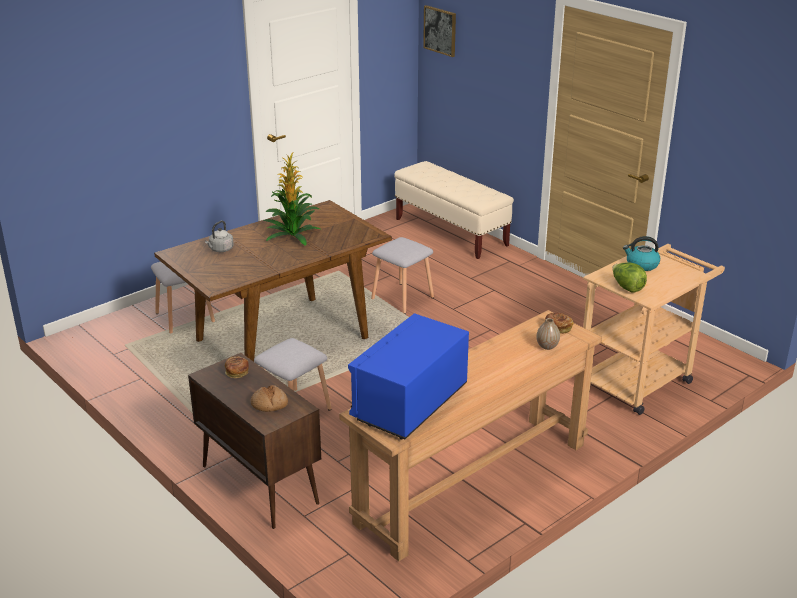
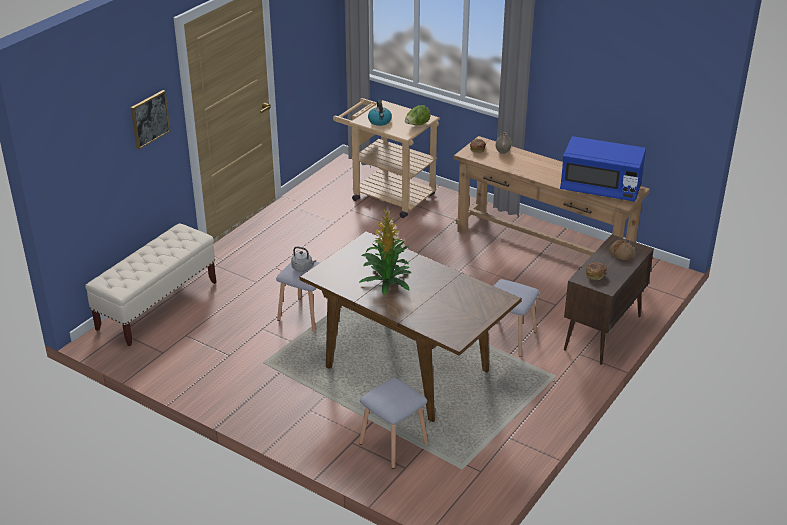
camera: 105 degrees left, 5 degrees up
(220, 250) = (435, 313): grey kettle -> grey kettle (303, 268)
(440, 30) = (67, 143): picture -> picture (149, 119)

